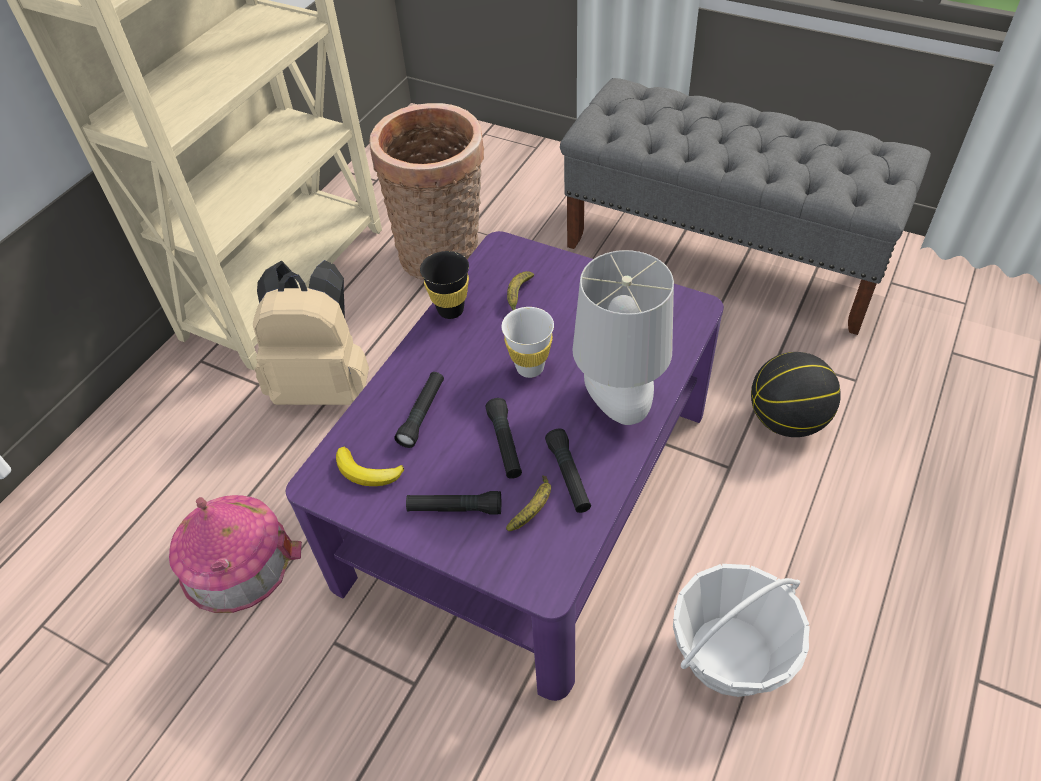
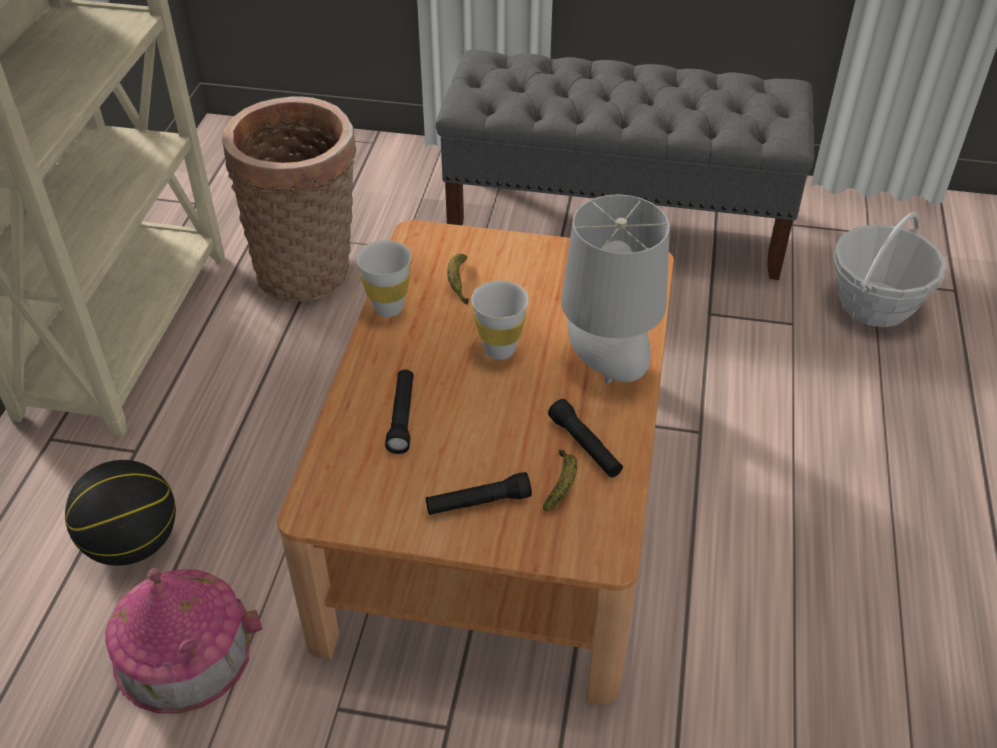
camera: 20 degrees left, 5 degrees down
(325, 385) = (219, 436): beige backpack -> none
(367, 472) = (365, 487): banana -> none
(450, 310) = (388, 308): black cup -> white cup
(505, 444) = (505, 429): black flashlight -> none
(527, 491) = (497, 500): purple coffee table -> brown coffee table
(730, 654) = (767, 612): basket -> basket (875, 304)
(787, 420) = (741, 375): basketball -> basketball (133, 543)

